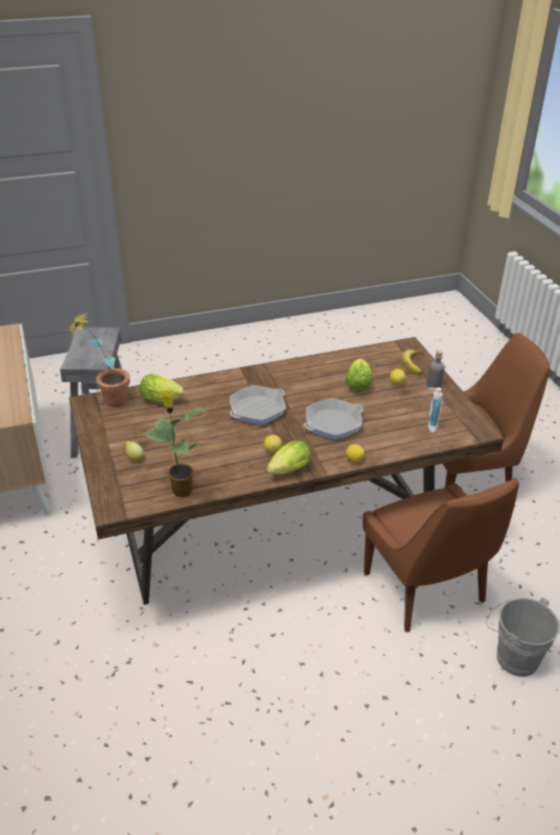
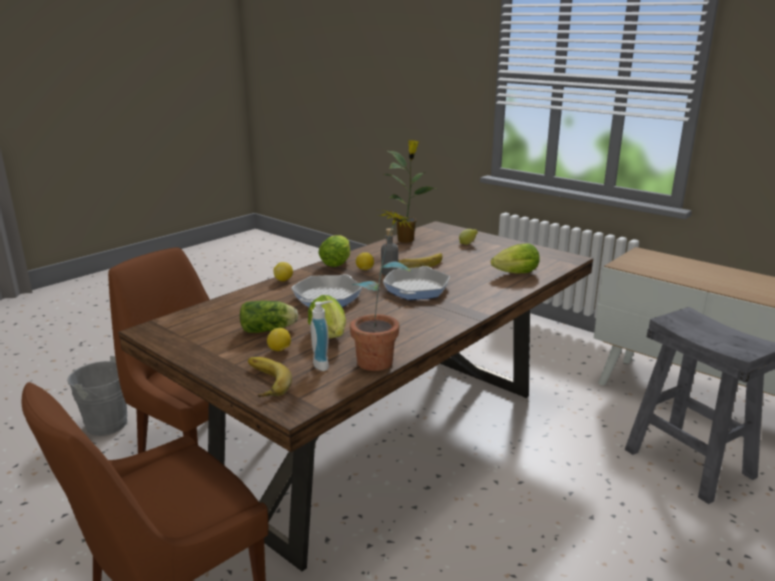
camera: 150 degrees right, 15 degrees down
(108, 402) = (555, 262): potted plant -> potted plant (382, 357)
(216, 442) = (419, 263): none -> banana
(394, 402) = (270, 330): none -> lettuce
(430, 426) = (214, 319): soap dispenser -> soap dispenser (324, 364)
(434, 385) = (224, 362): grey bottle -> grey bottle (389, 272)

